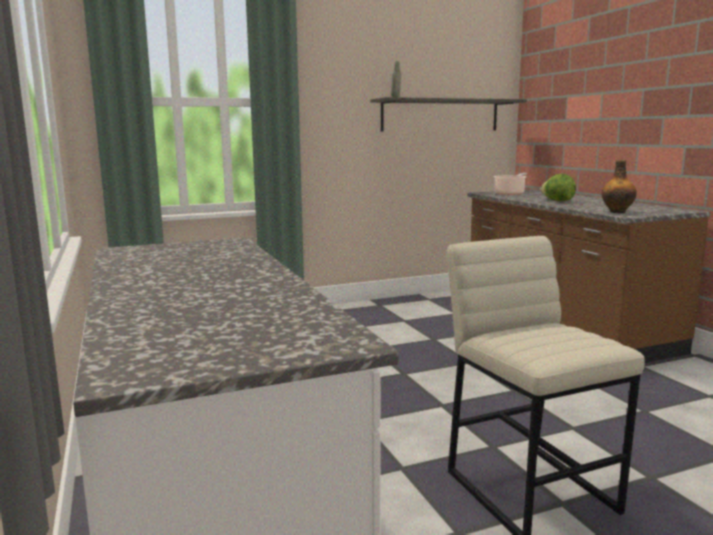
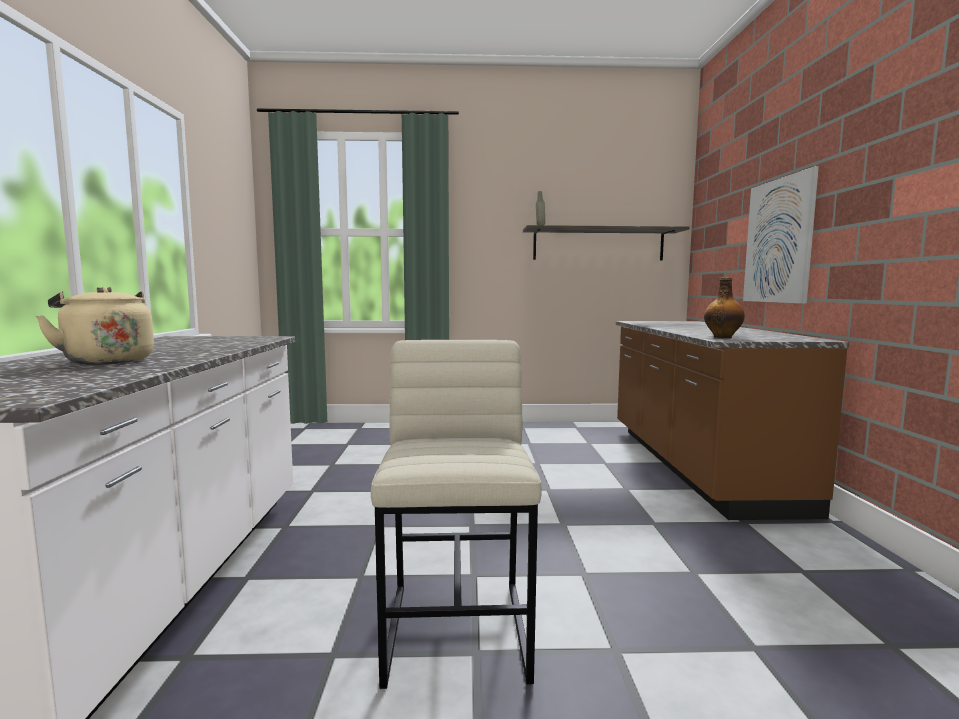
camera: 20 degrees right, 5 degrees down
(208, 292) = (106, 361): none -> beige kettle
(510, 193) = (657, 322): cooking pot -> none
(557, 201) = (687, 328): lettuce -> none
(630, 121) = (778, 241): none -> picture

